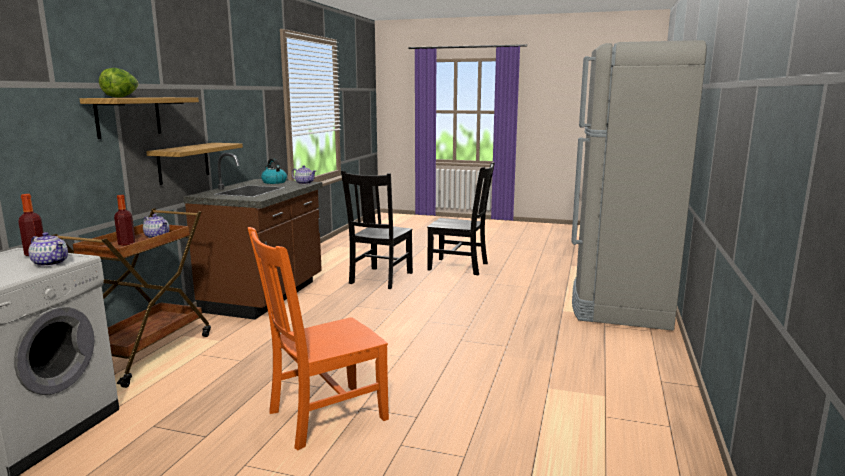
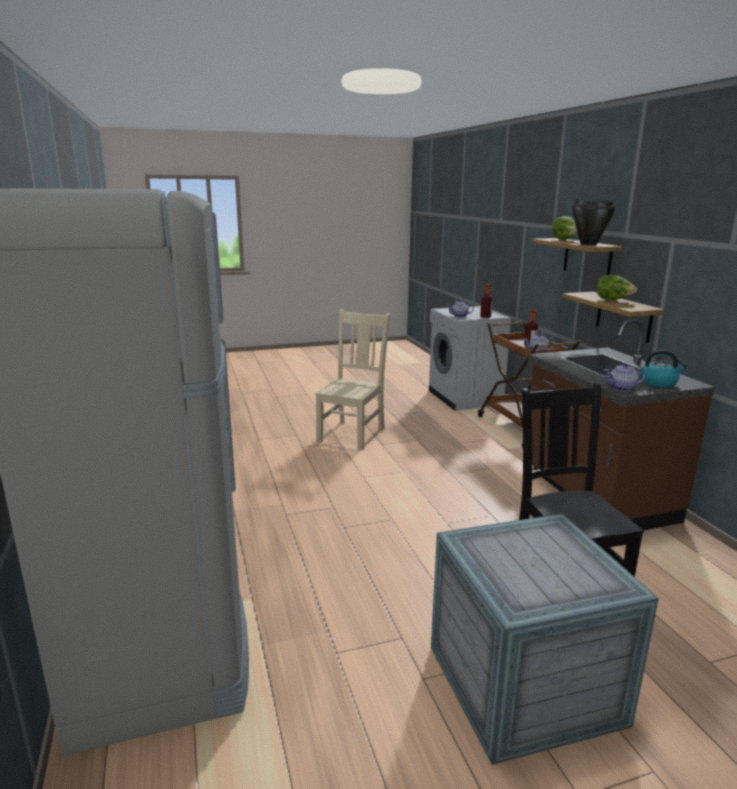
camera: 145 degrees right, 5 degrees up
(170, 97) = (588, 244): none -> black cooking pot
(196, 146) = (613, 300): none -> lettuce
(323, 416) = (352, 434): orange chair -> beige chair
(460, 267) = (522, 682): black chair -> crate

